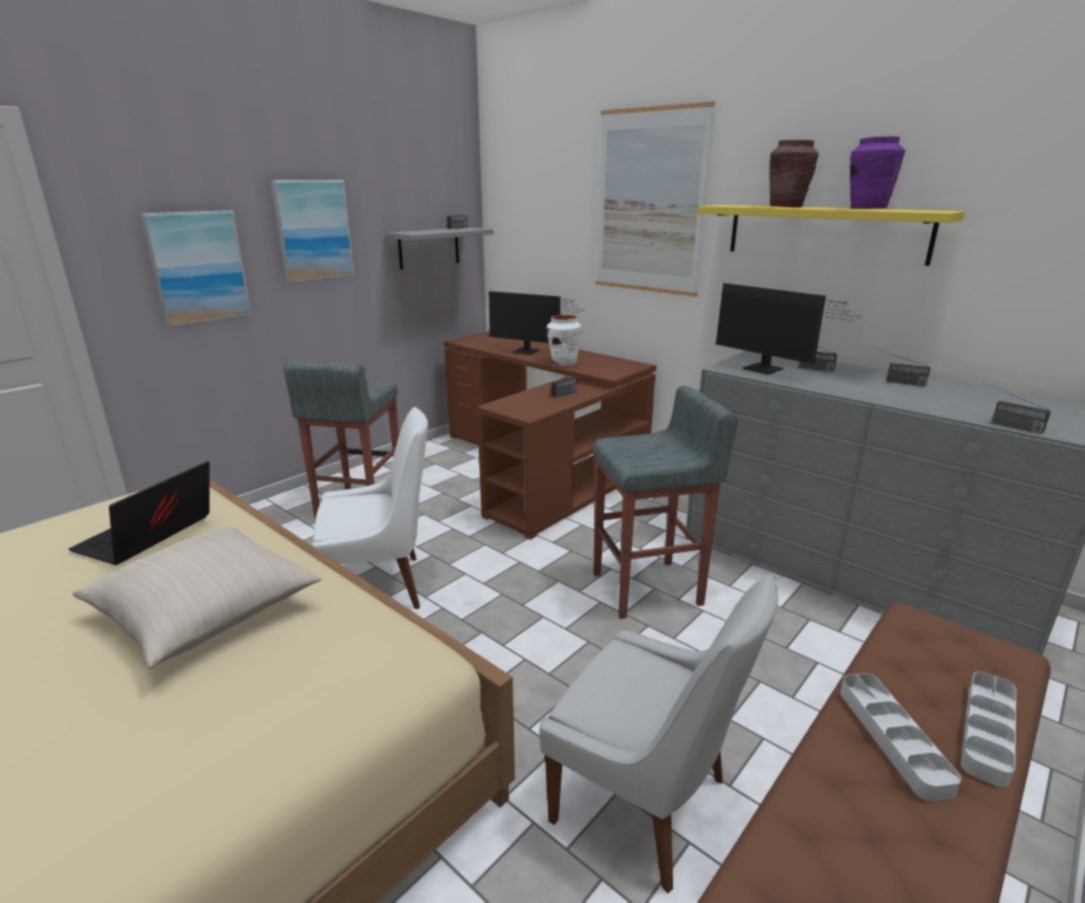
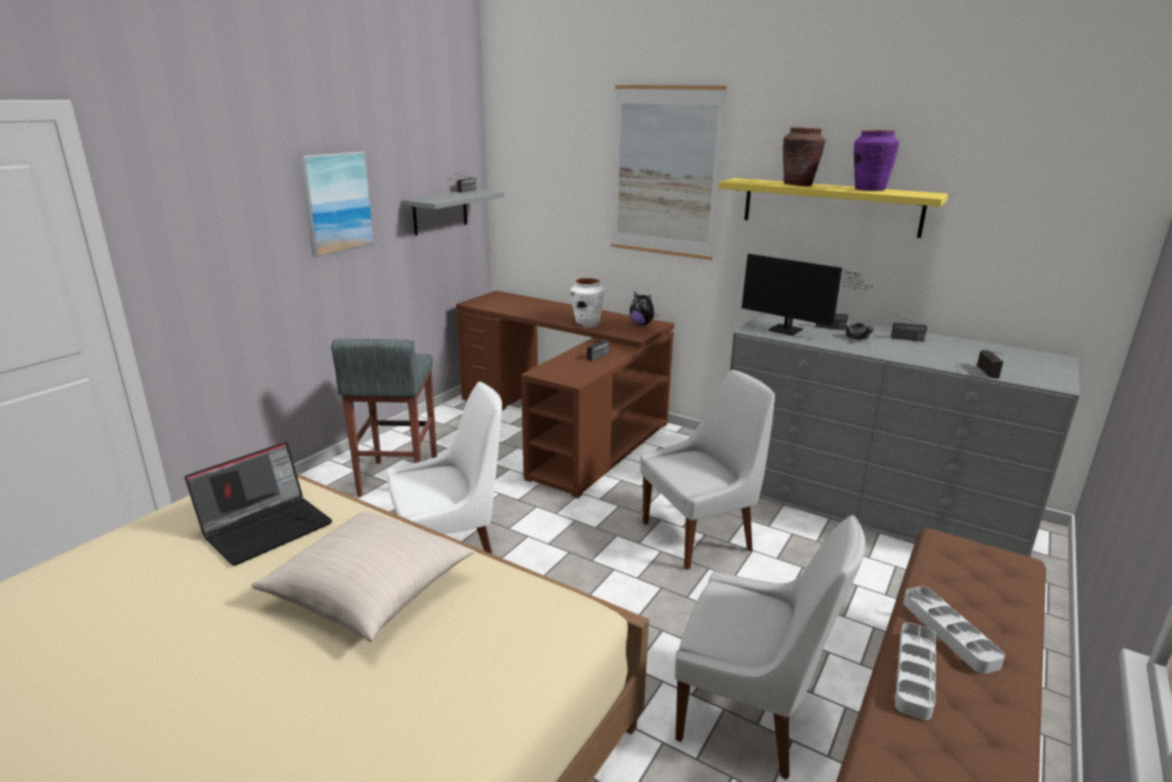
camera: 10 degrees left, 0 degrees up
(148, 537) = (267, 527): laptop -> laptop turned 150 degrees counterclockwise
(198, 267) = (233, 247): picture -> none
(529, 352) = (547, 313): monitor -> none
(621, 364) = (642, 324): none -> plush toy
(649, 589) = (700, 535): grey stool -> white chair
(845, 380) = (858, 338): none -> grey teapot
(987, 731) = (1013, 620): grey tray -> grey tray (914, 673)
(1003, 424) = (992, 375): radio -> radio turned 120 degrees counterclockwise

